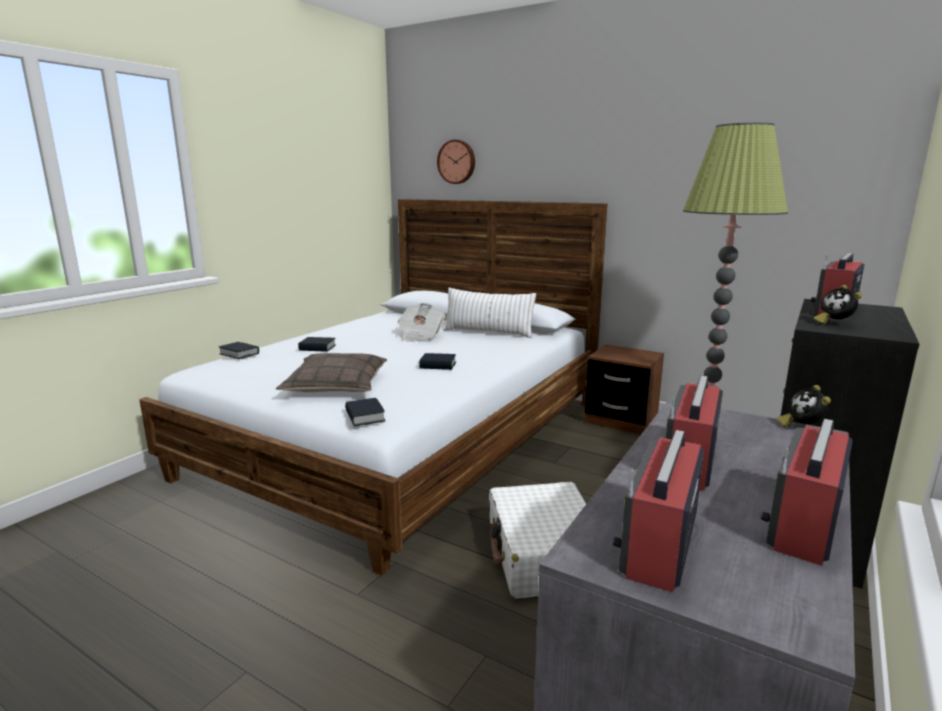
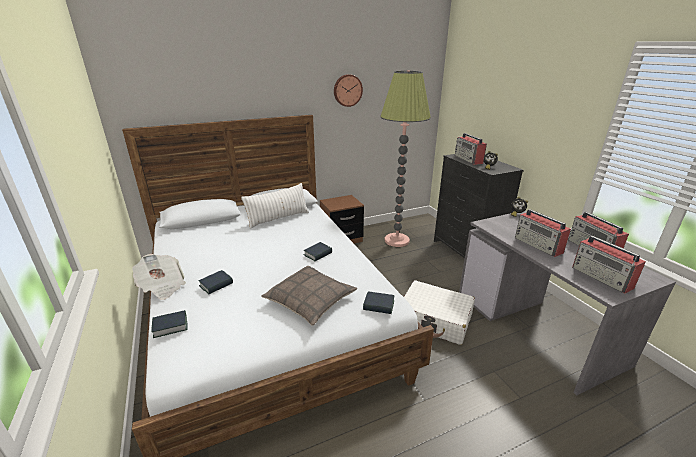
camera: 55 degrees left, 10 degrees up
(420, 335) = (249, 239): newspaper -> newspaper (162, 286)
(457, 162) = (179, 91): wall clock -> wall clock (347, 90)

